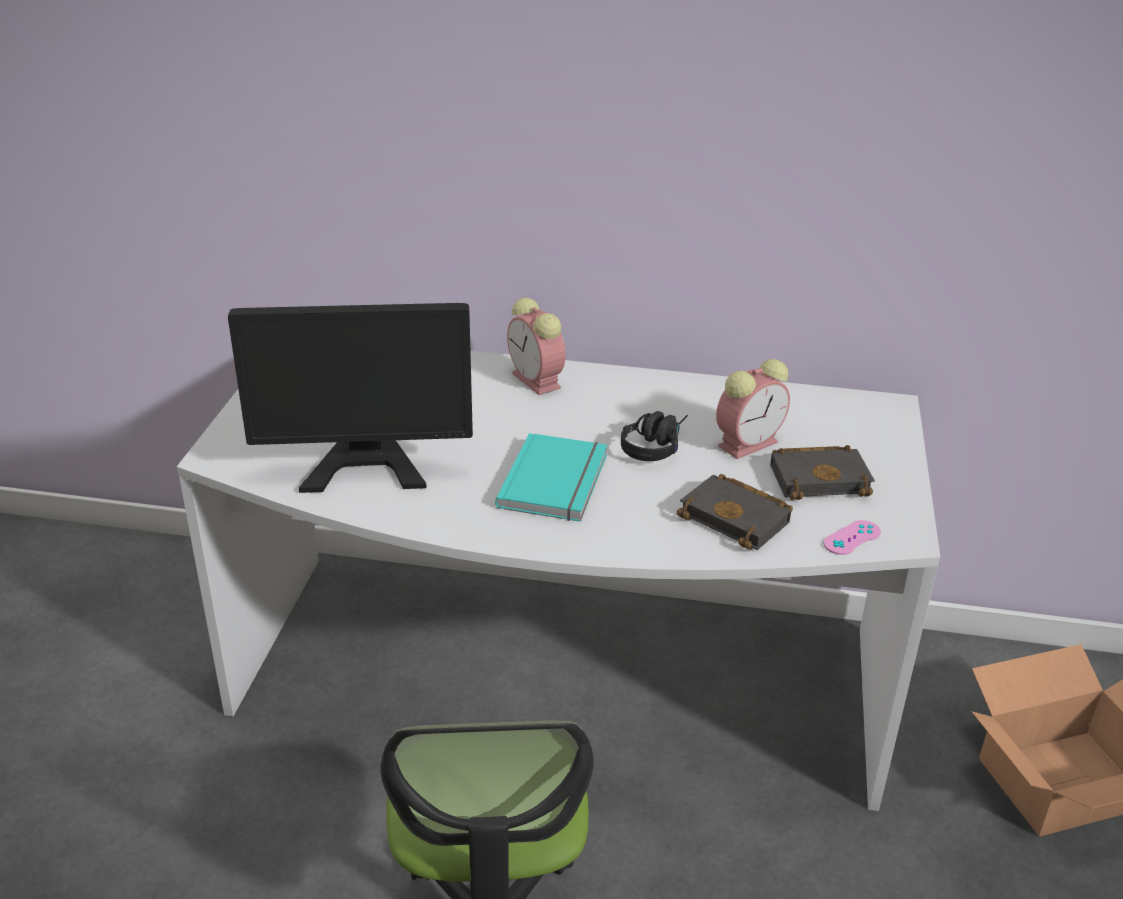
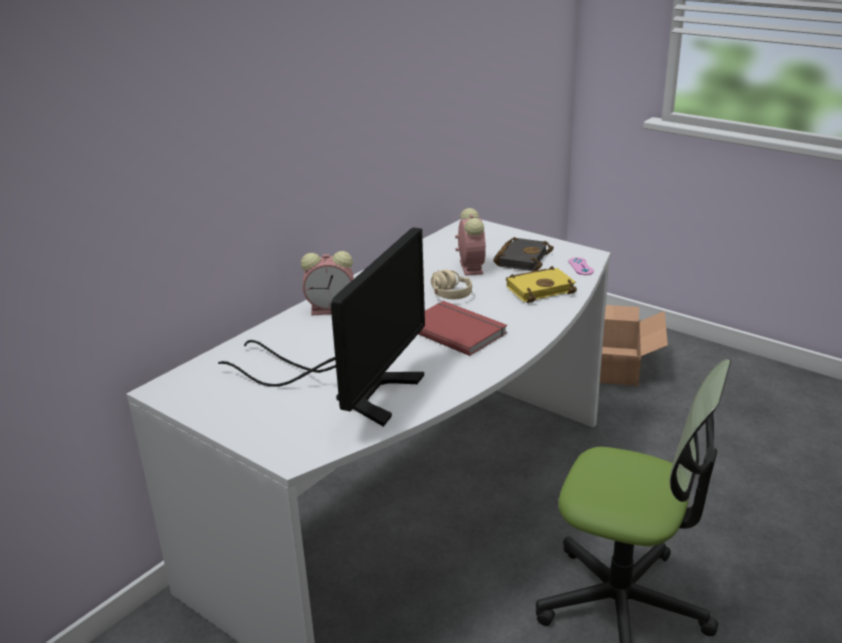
camera: 60 degrees left, 5 degrees down
(557, 481) = (457, 330): turquoise book -> red book
(655, 445) = (446, 292): black headphones -> beige headphones
(738, 518) = (540, 288): black book -> yellow book

